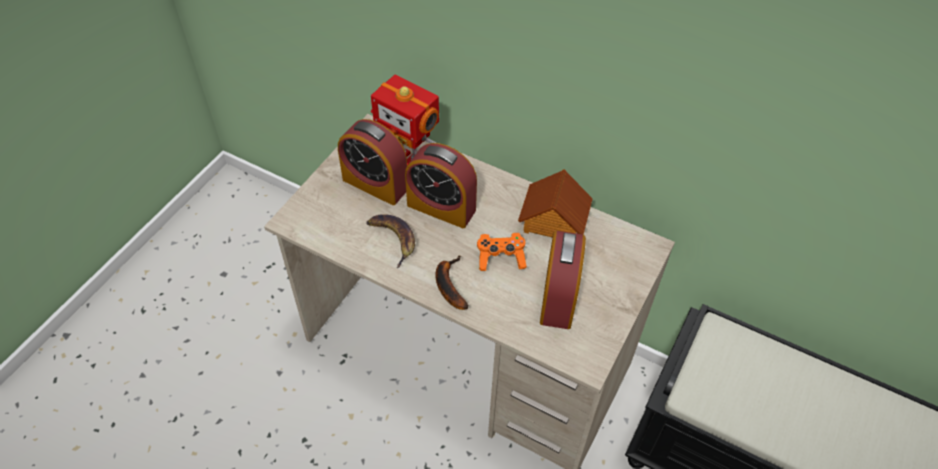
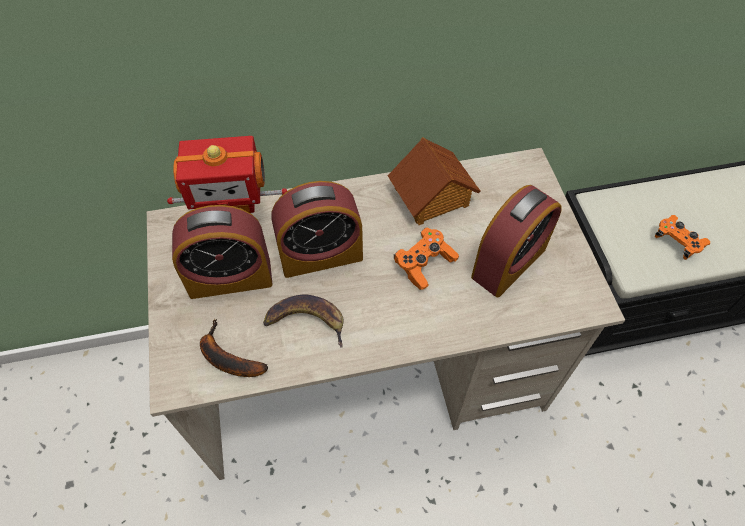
camera: 40 degrees left, 5 degrees up
(448, 285) = (406, 326): banana -> banana (226, 357)
(558, 297) = (508, 262): alarm clock -> alarm clock turned 75 degrees clockwise
(755, 403) = (677, 242): none -> orange game controller

